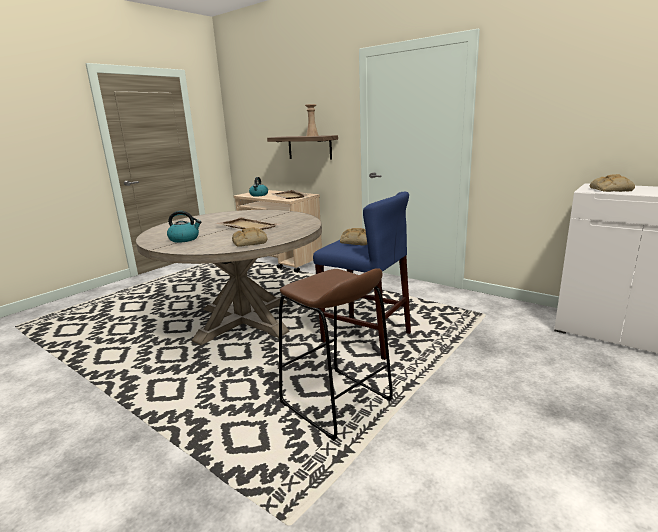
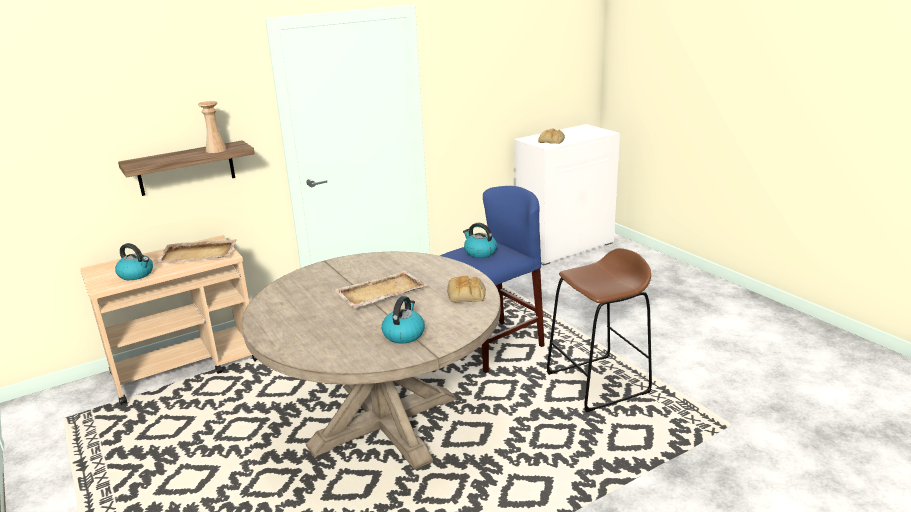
camera: 70 degrees left, 5 degrees up
(356, 241) = (479, 252): bread -> kettle

